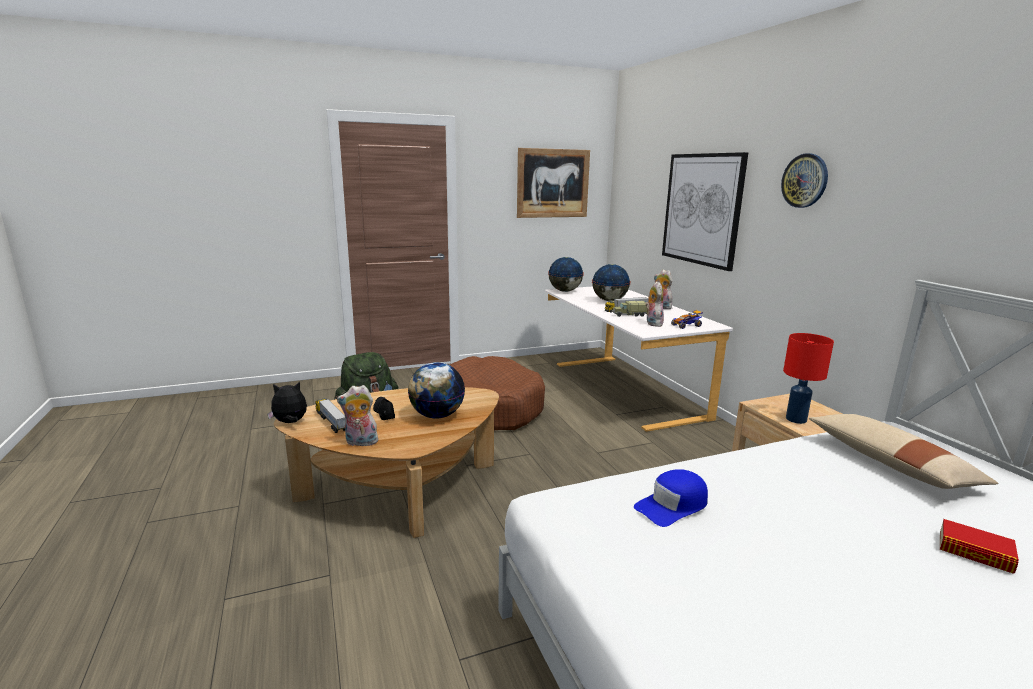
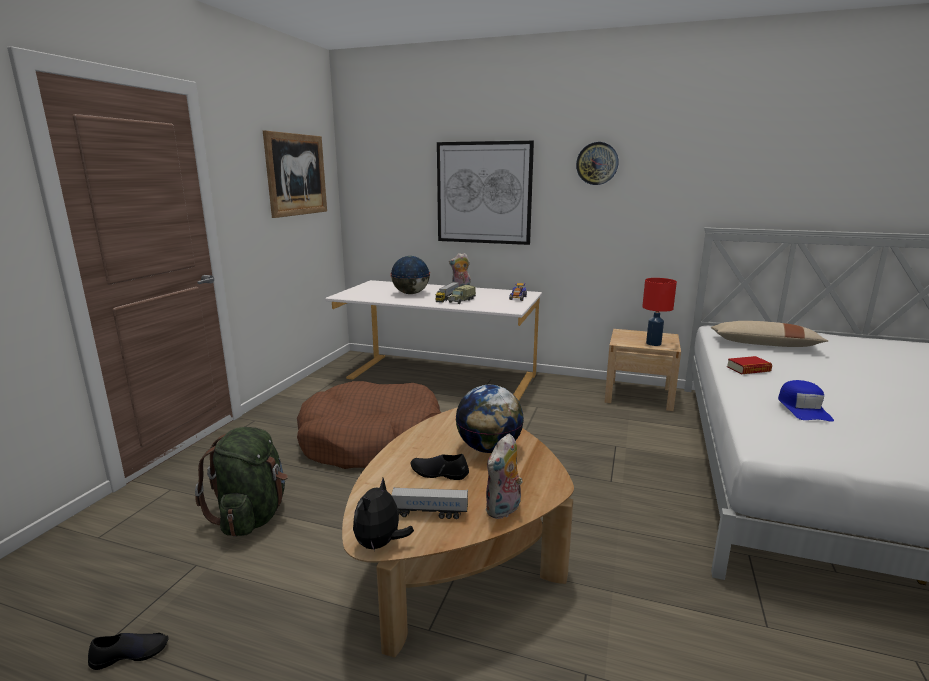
camera: 50 degrees left, 0 degrees up
(246, 437) = (130, 654): none -> black shoe
(564, 291) = (349, 295): globe -> none
(652, 323) = (495, 302): plush toy -> none
(974, 552) = (871, 368): book -> book (748, 369)

